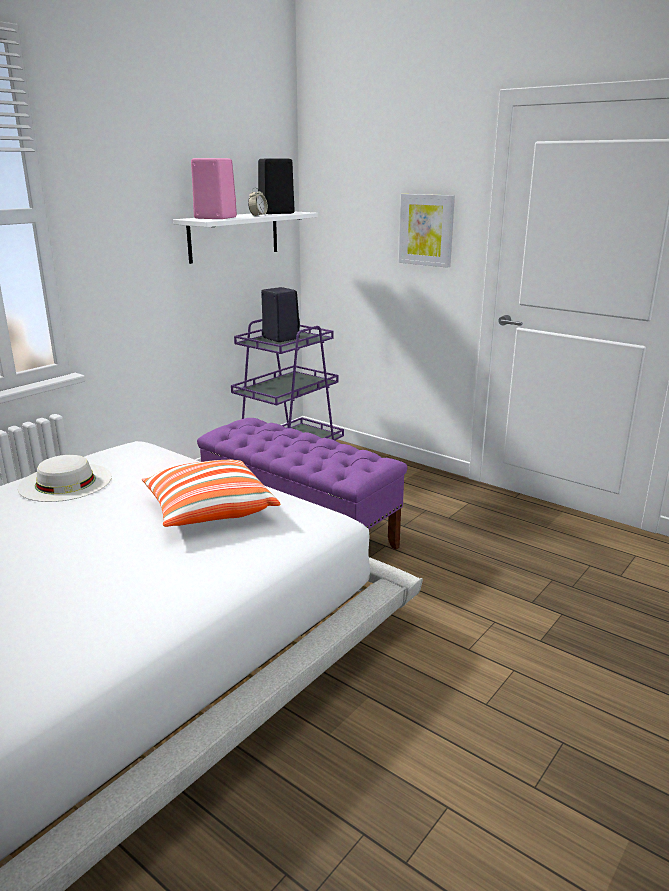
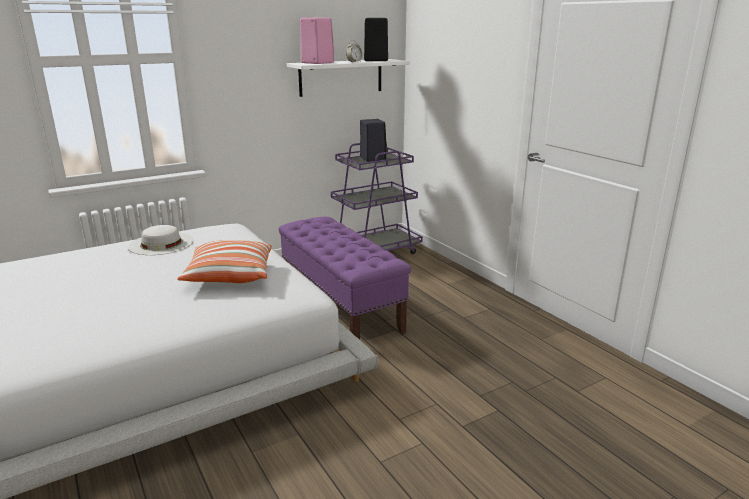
camera: 20 degrees right, 0 degrees up
(426, 230) = (484, 77): picture -> none

